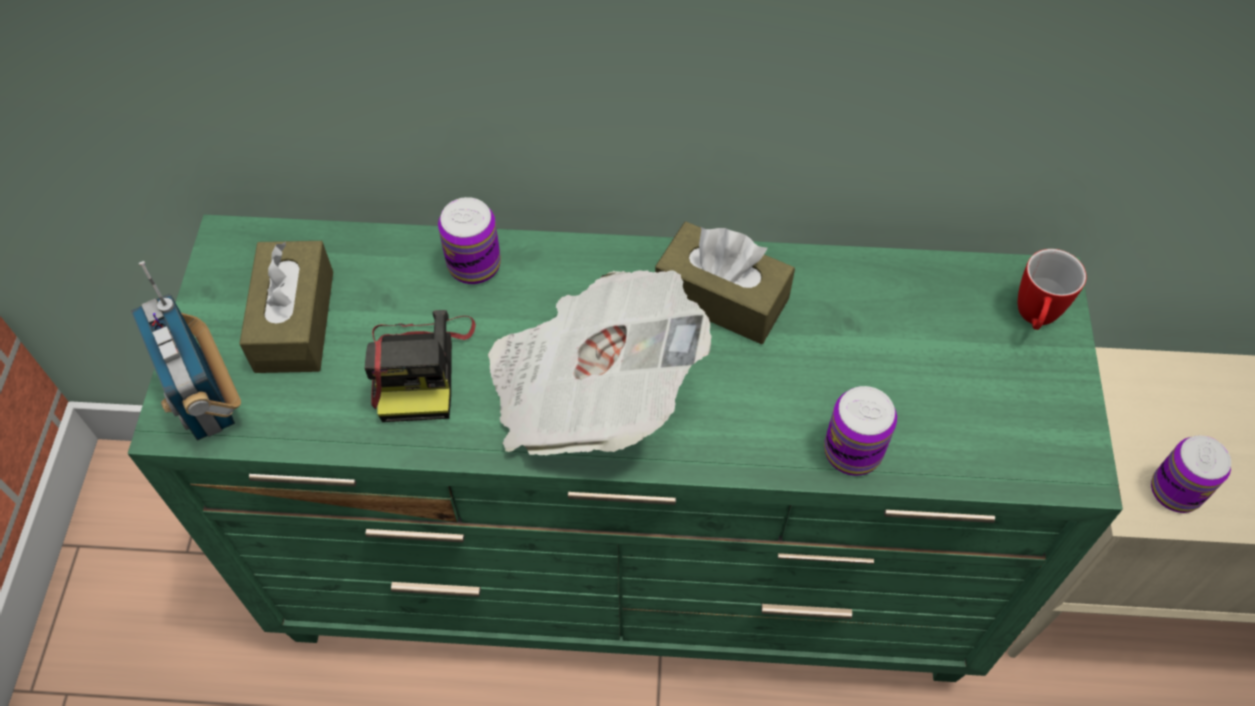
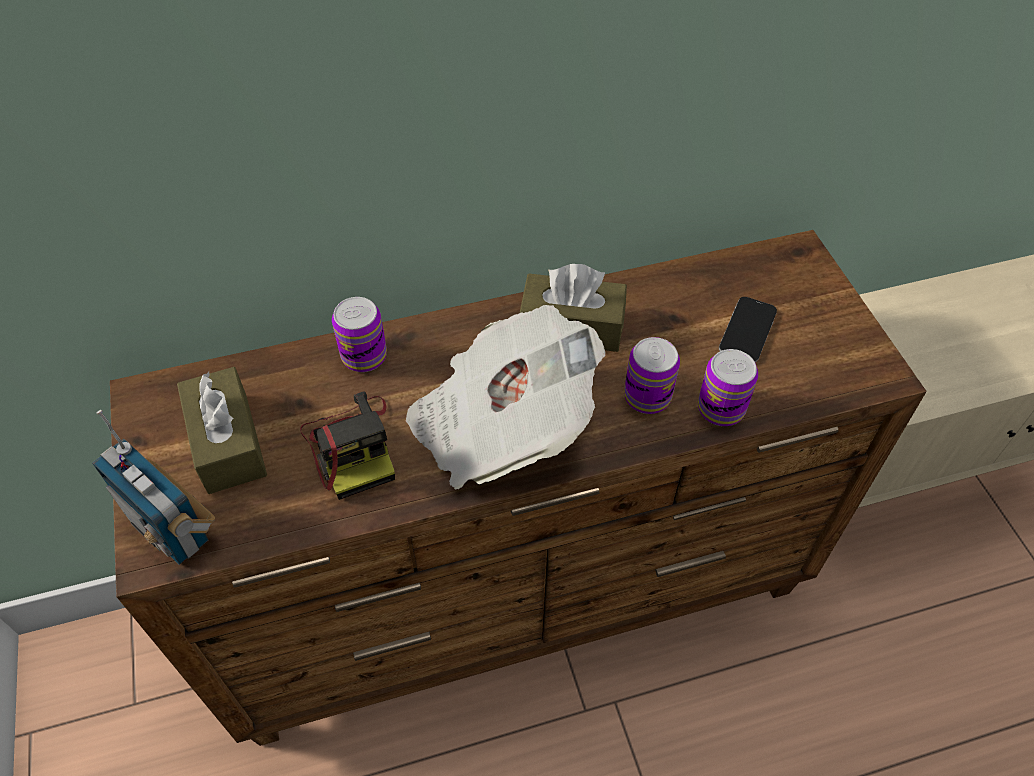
camera: 20 degrees left, 5 degrees down
(631, 576) = (519, 597): green dresser -> brown dresser
(931, 364) = (747, 331): none -> phone
(1034, 319) = (803, 279): mug -> none
(1175, 491) = (926, 383): can -> can (647, 397)

